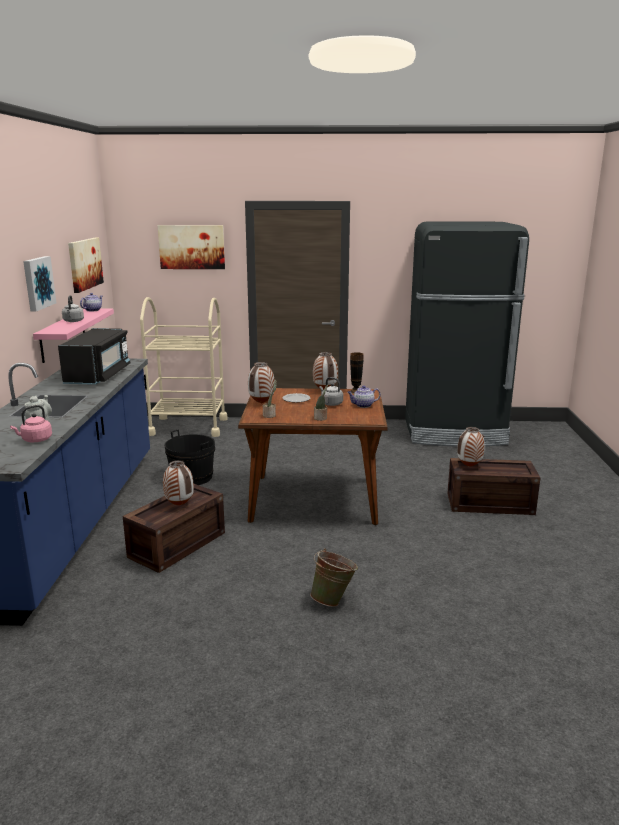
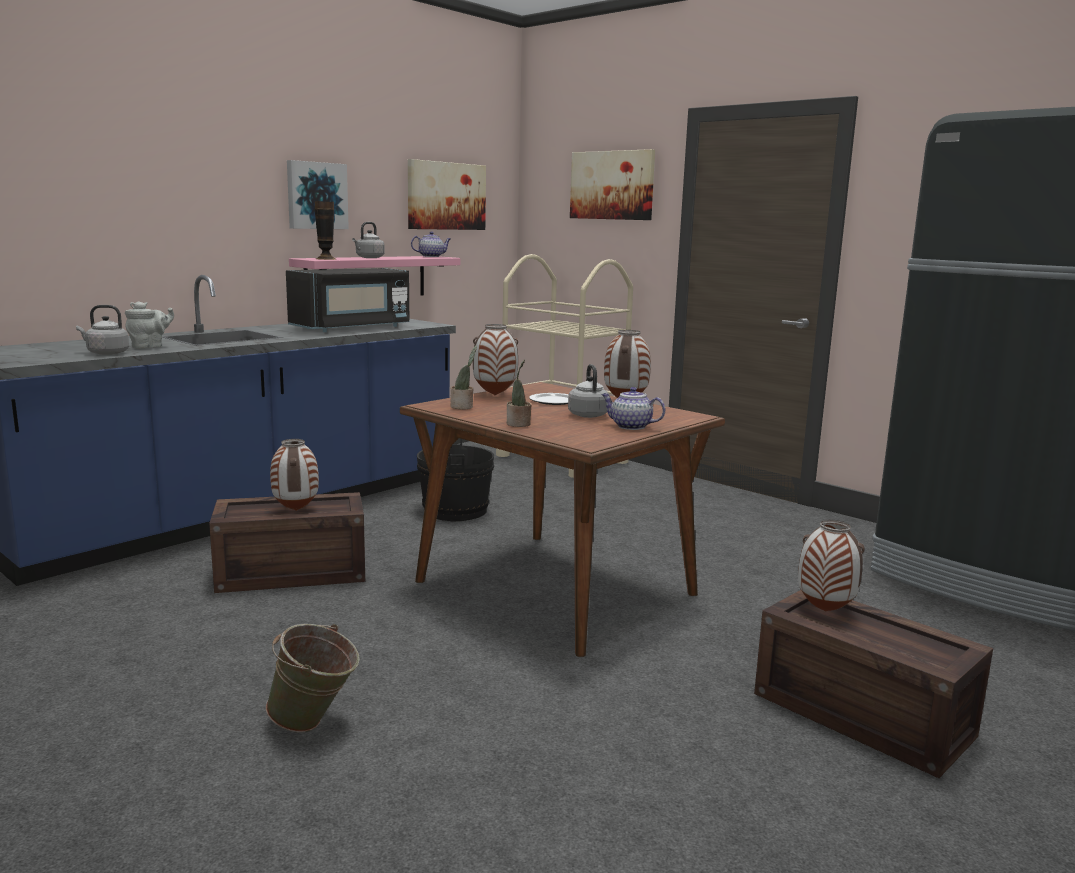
camera: 40 degrees right, 5 degrees down
(35, 440) = (105, 353): pink kettle -> grey kettle
(356, 392) = (670, 412): vase -> vase (326, 259)

